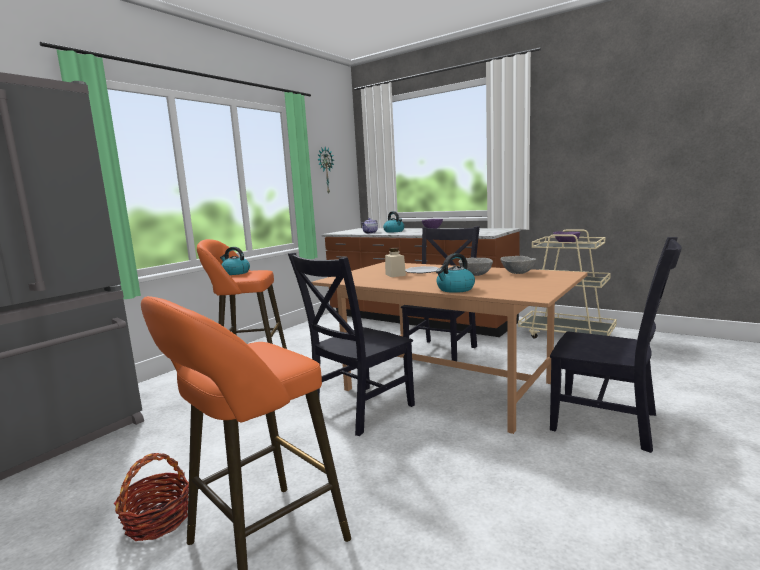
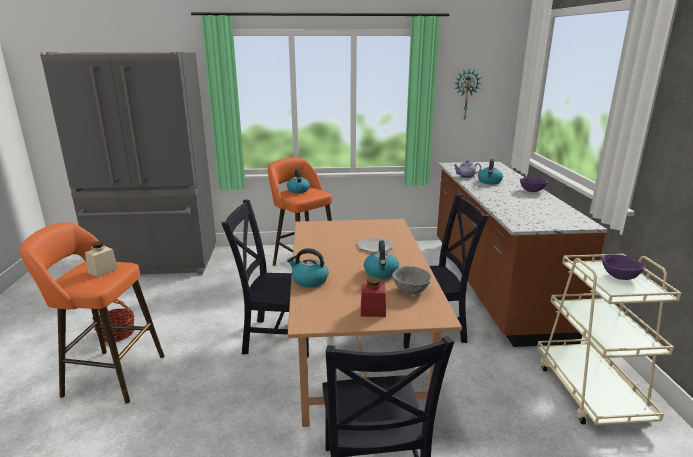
camera: 50 degrees right, 10 degrees up
(395, 275) = (348, 241): beige jar -> beige jar (103, 270)
(475, 275) = (381, 273): grey bowl -> kettle
(539, 282) = (373, 311): none -> red jar

